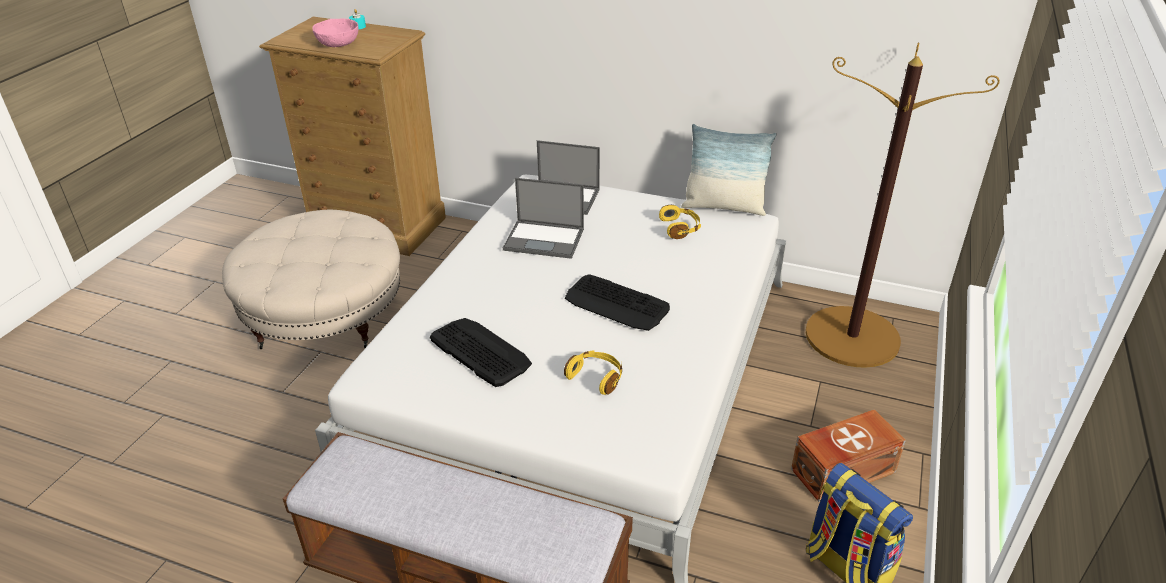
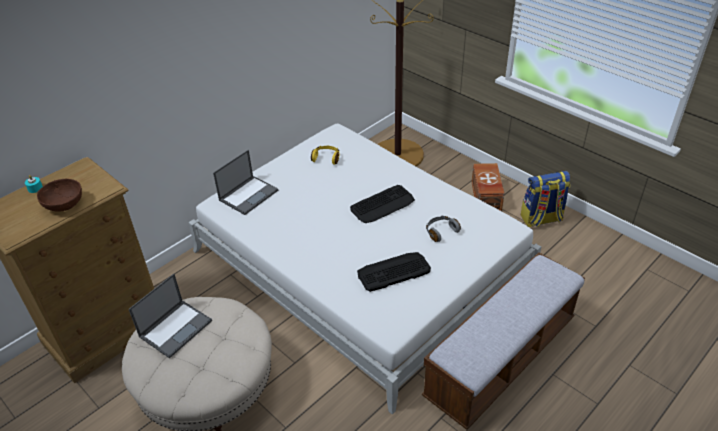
camera: 65 degrees left, 5 degrees up
(338, 44) = (64, 204): pink bowl -> brown bowl
(545, 239) = (294, 215): laptop -> laptop (176, 328)
(596, 377) = (441, 231): yellow headphones -> grey headphones
(723, 207) = (315, 136): pillow -> none

